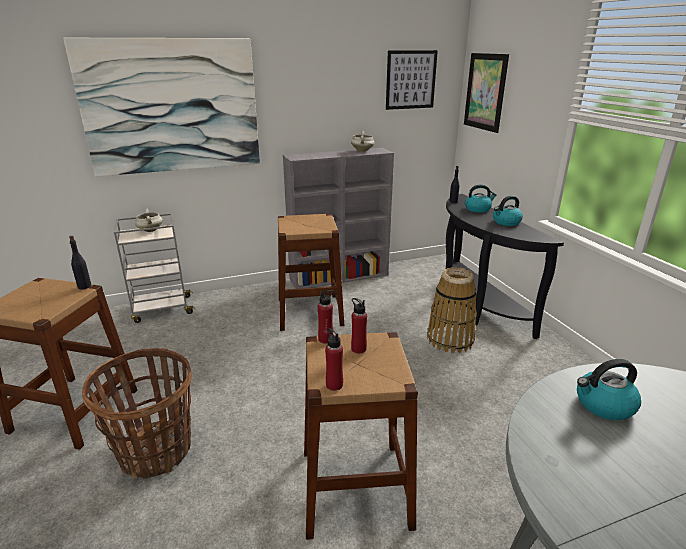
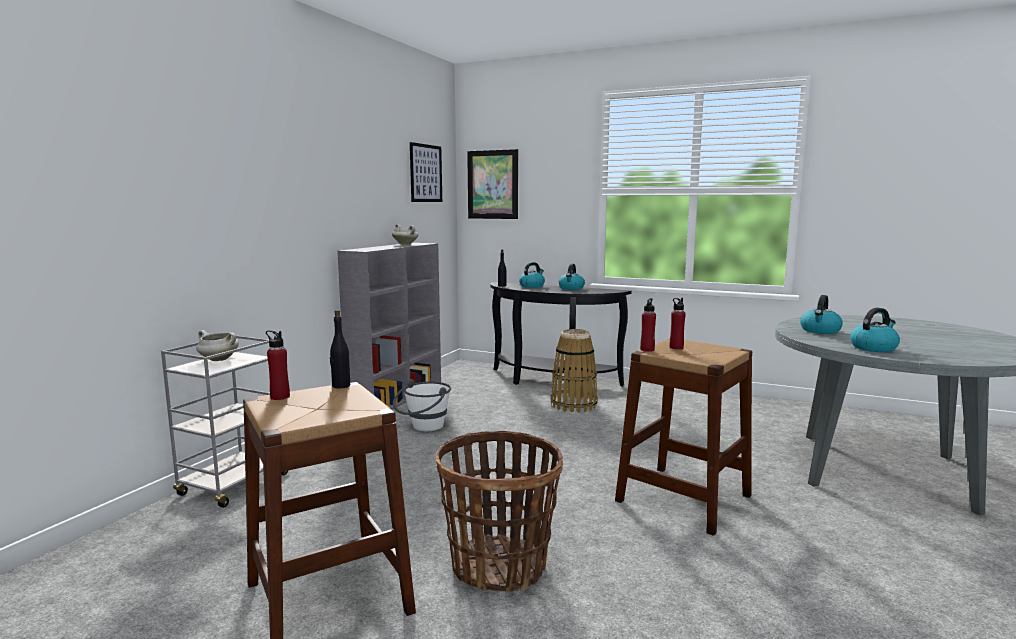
camera: 45 degrees left, 15 degrees down
(172, 107) = (230, 185): picture -> none
(309, 311) = (423, 428): brown stool -> white bucket
(334, 385) = (714, 360): red bottle -> red bottle (280, 397)
(578, 477) = (873, 348): none -> kettle

